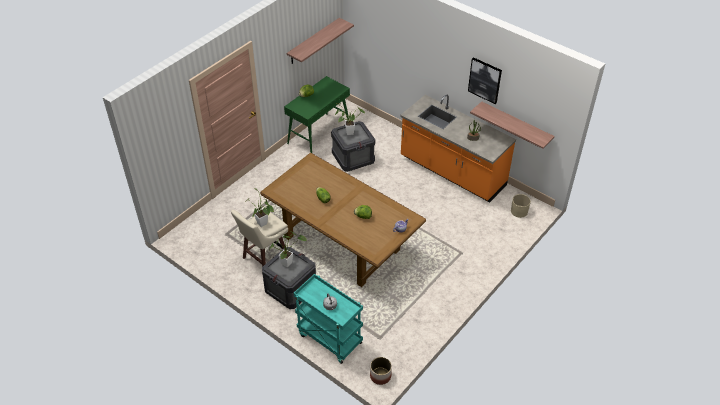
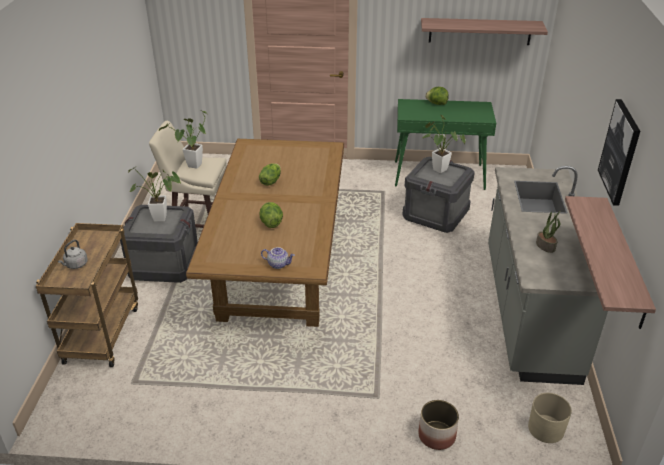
camera: 55 degrees right, 10 degrees down
(329, 338) = (102, 333): turquoise cart -> brown cart
(380, 376) = (60, 416): planter -> planter (436, 435)
(452, 172) = (527, 311): orange counter -> grey counter

